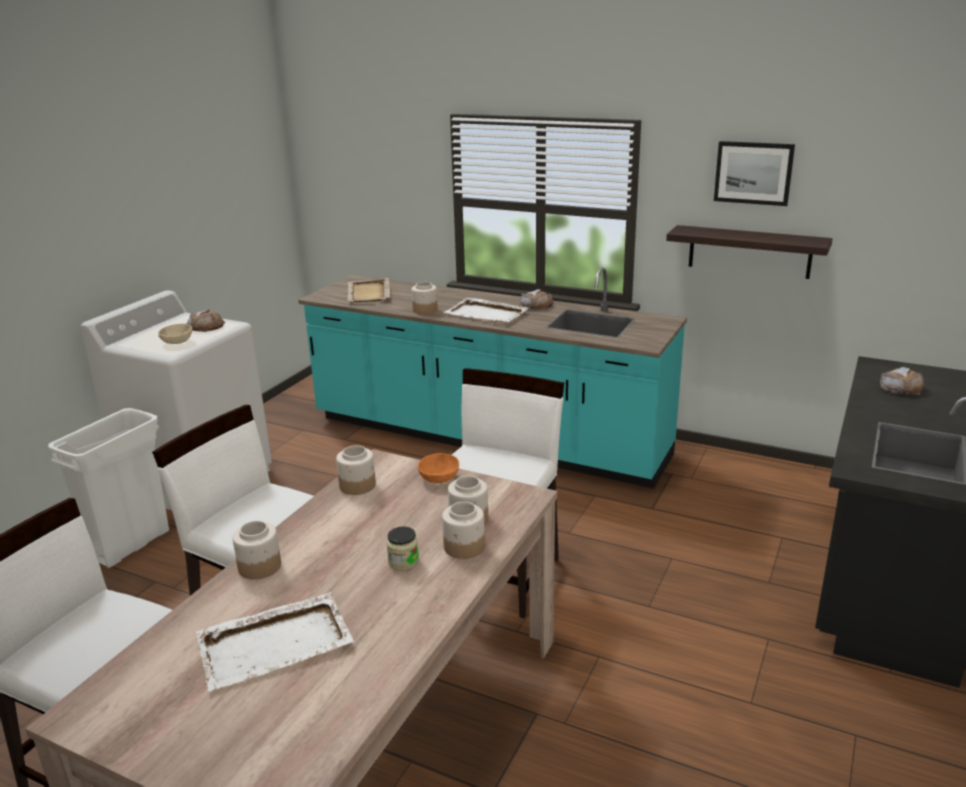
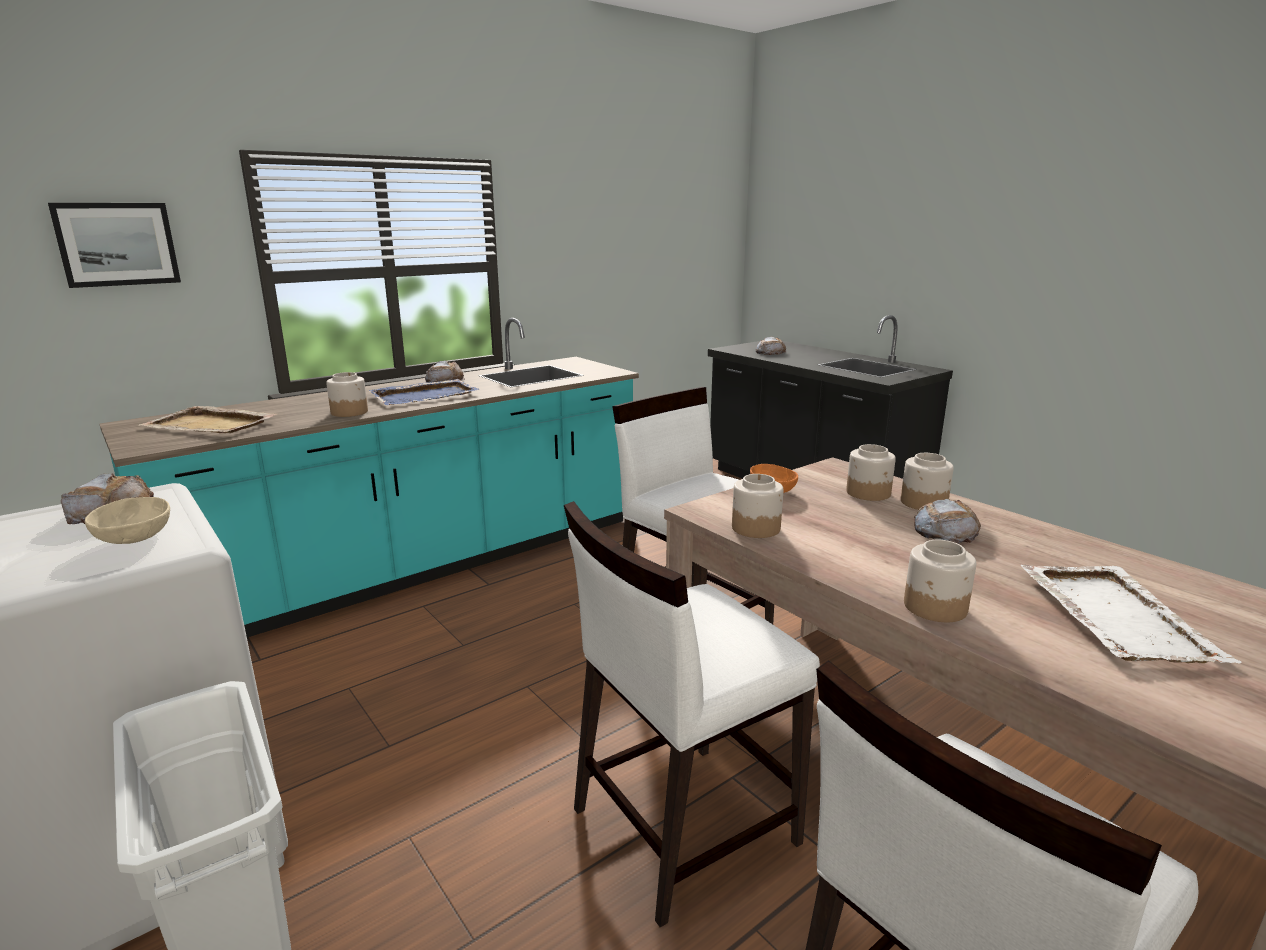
camera: 65 degrees left, 5 degrees down
(403, 561) = (945, 530): jar -> bread
(487, 313) = (426, 395): white tray -> blue tray
(749, 251) = (596, 286): shelf -> none
(753, 173) = (591, 211): picture -> picture (117, 244)

